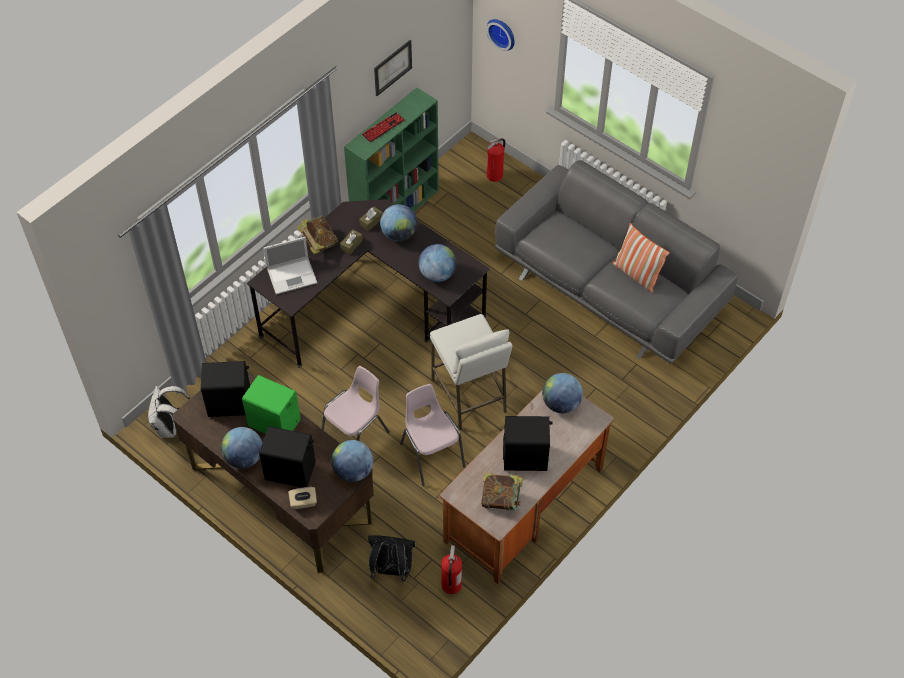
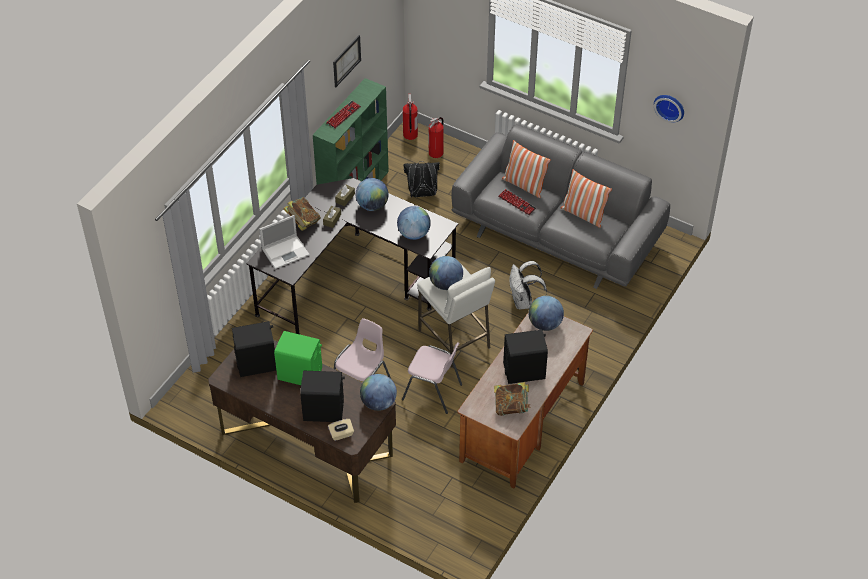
camera: 10 degrees left, 5 degrees down
(171, 428) = (194, 403): white backpack -> white backpack (523, 302)
(244, 458) = (280, 406): globe -> globe (446, 284)
(391, 570) = (419, 491): black backpack -> black backpack (422, 194)
(432, 455) = (432, 392): pink chair -> pink chair turned 150 degrees clockwise
(451, 585) = (473, 496): fire extinguisher -> fire extinguisher (410, 135)
(502, 33) = (433, 22): wall clock -> wall clock (670, 106)
(564, 250) = (517, 202): none -> keyboard
(577, 230) = (524, 185): none -> pillow

